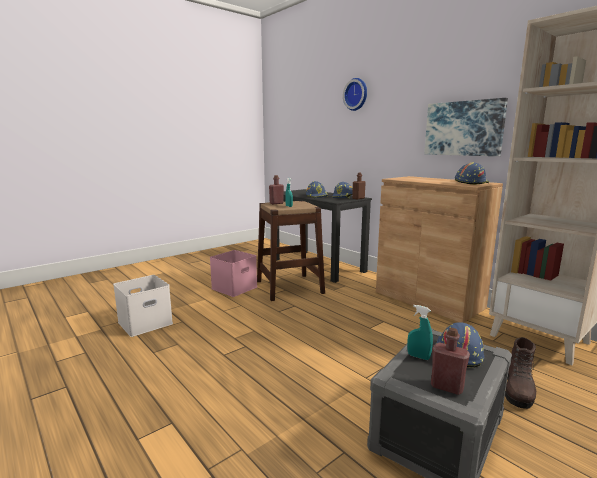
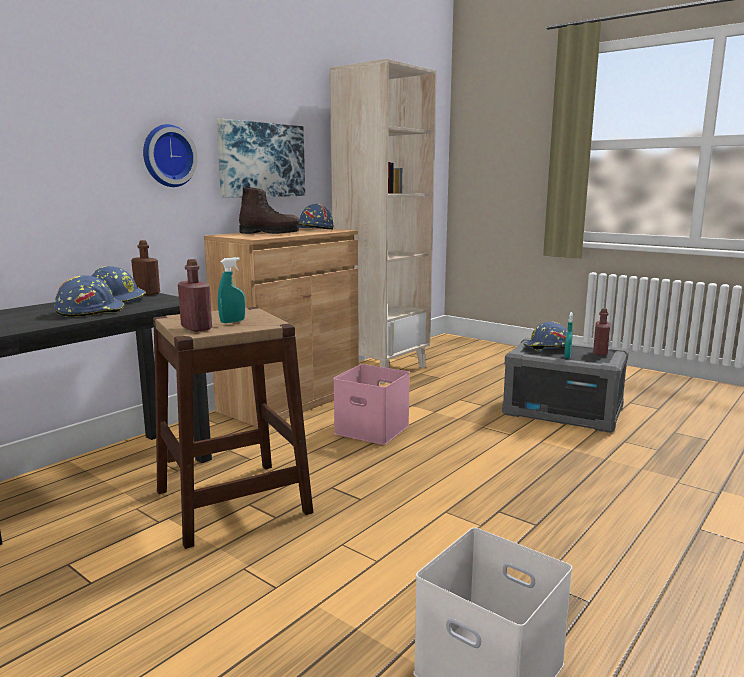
camera: 100 degrees left, 0 degrees up
(234, 287) = (230, 575): pink storage box -> pink storage box (370, 429)
(356, 94) = (56, 68): wall clock -> wall clock (167, 156)
(518, 391) = (481, 385): brown boot -> brown boot (270, 233)

